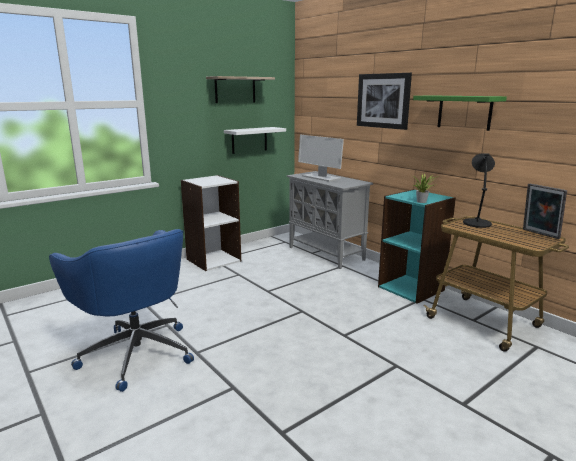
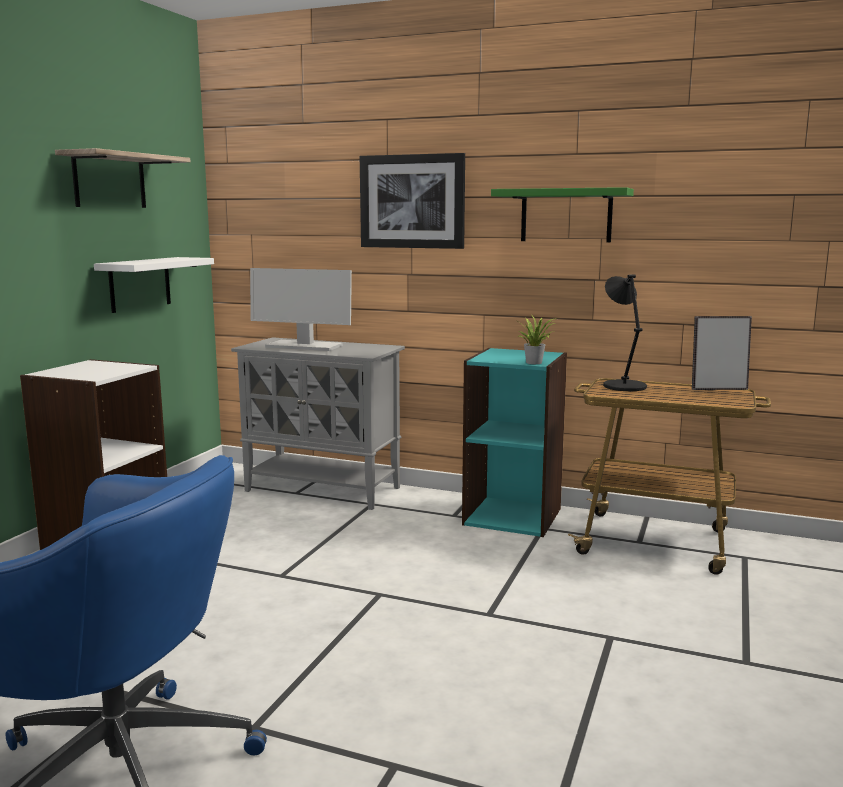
camera: 30 degrees left, 5 degrees down
(539, 234) = (718, 389): picture frame -> picture frame turned 150 degrees clockwise

